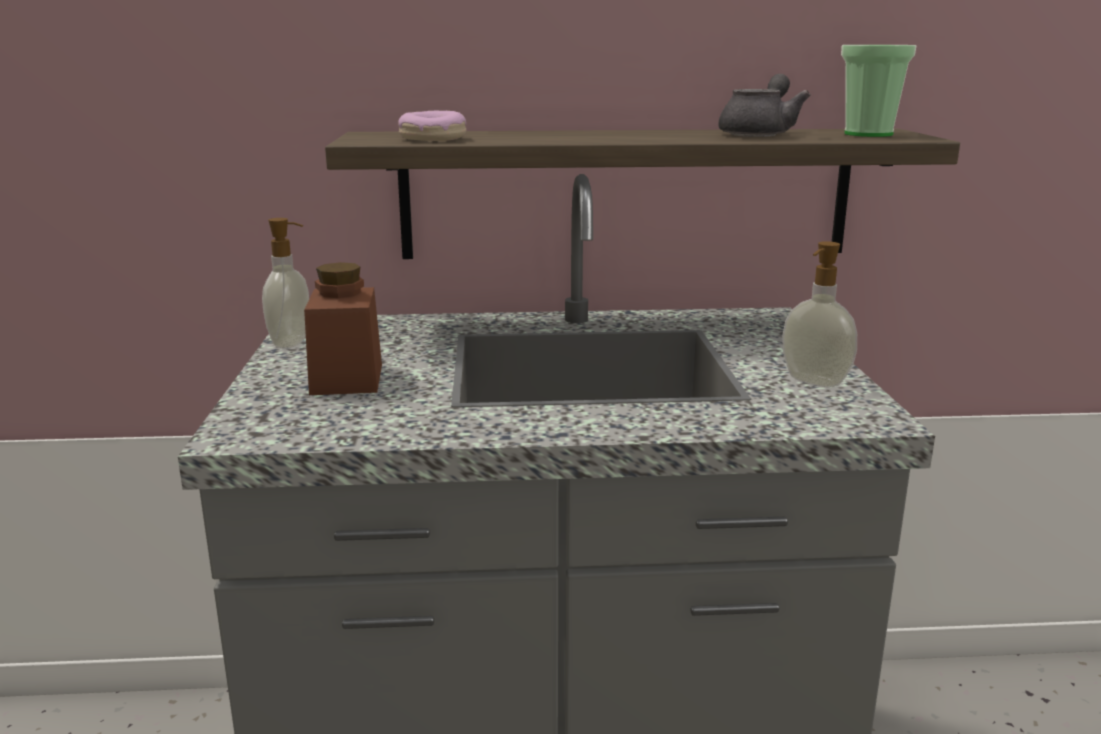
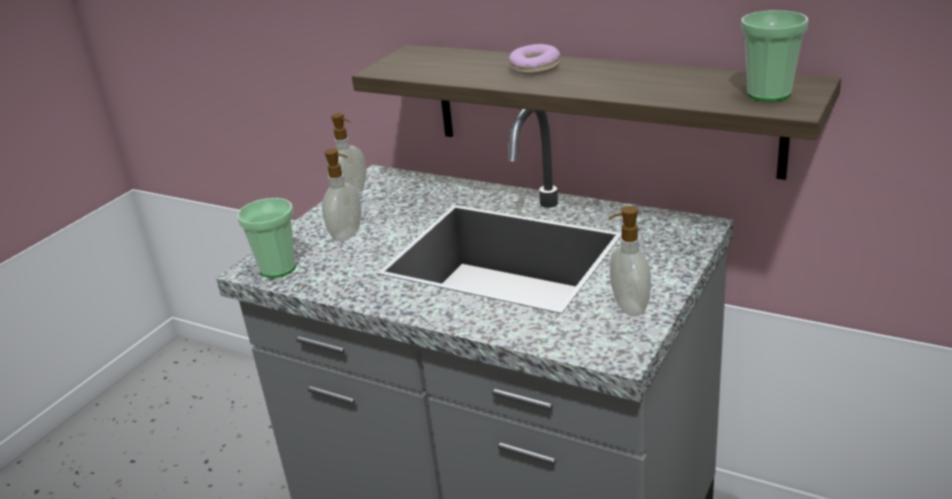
camera: 35 degrees right, 10 degrees up
(281, 427) = (278, 268): none -> cup
(347, 379) = (348, 235): brown jar -> soap dispenser
(432, 138) = (429, 69): donut -> donut (535, 68)
(760, 133) = (679, 82): grey teapot -> none

